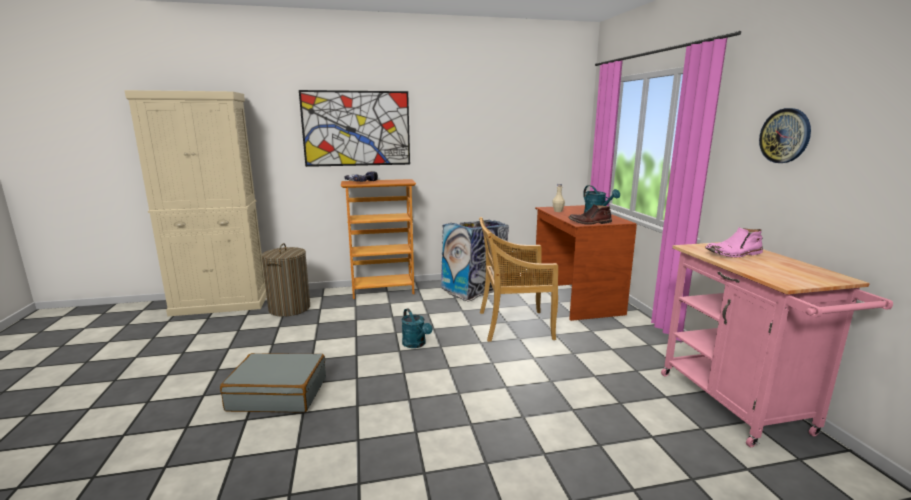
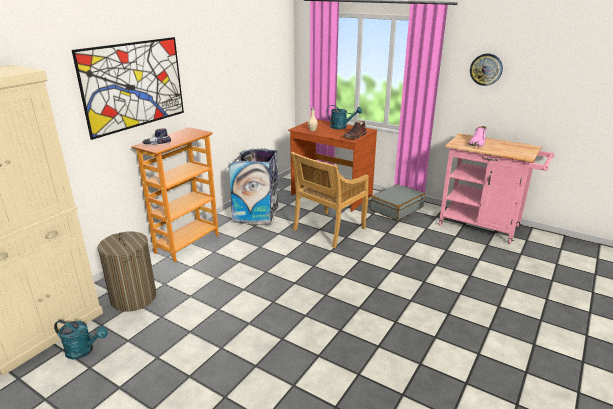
camera: 45 degrees left, 10 degrees up
(278, 394) = (278, 357): grey suitcase -> grey suitcase (396, 208)
(416, 344) = (296, 272): turquoise watering can -> turquoise watering can (84, 351)

